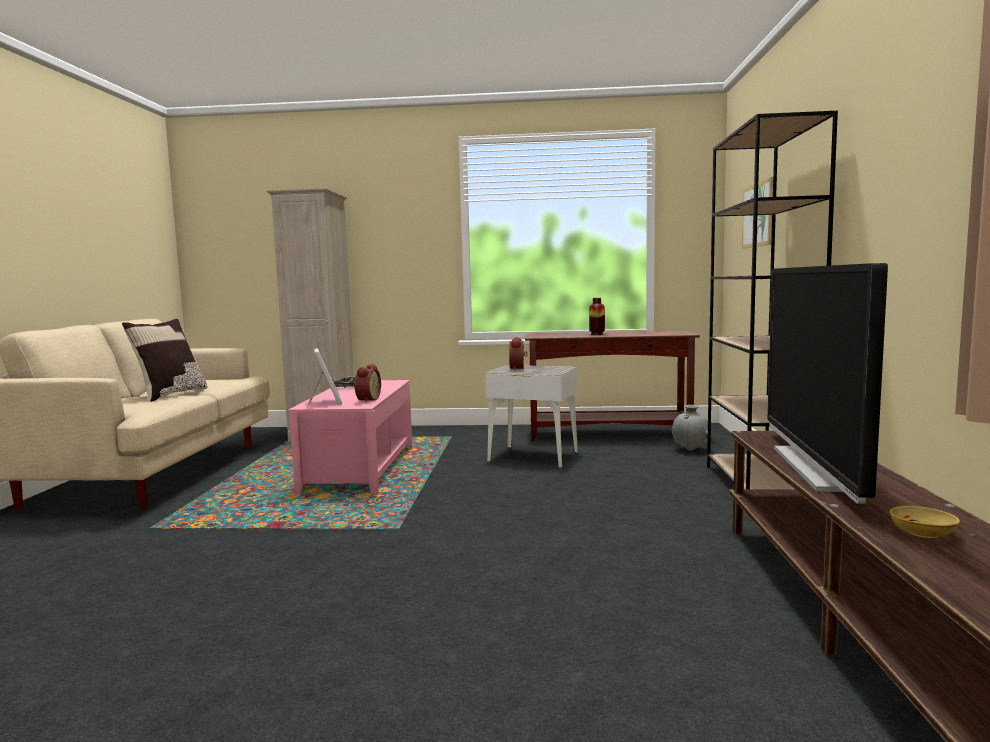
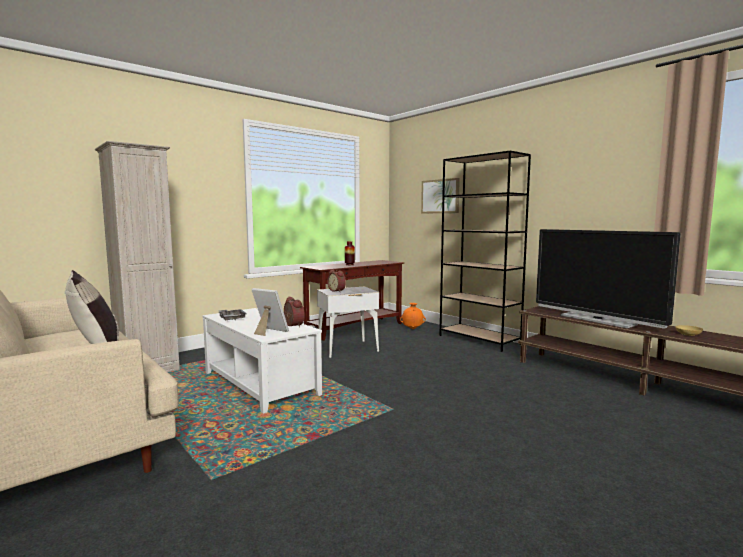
camera: 45 degrees left, 0 degrees up
(360, 469) = (259, 384): pink coffee table -> white coffee table
(690, 450) = (412, 329): grey vase -> orange vase

